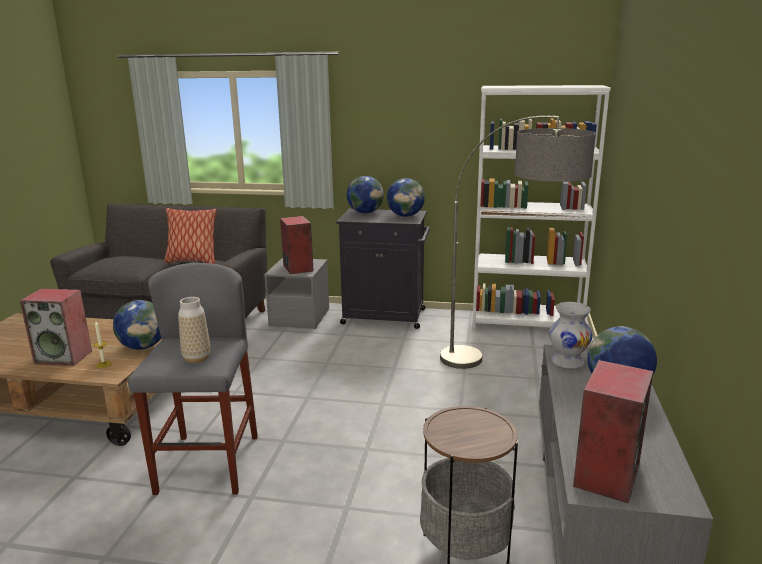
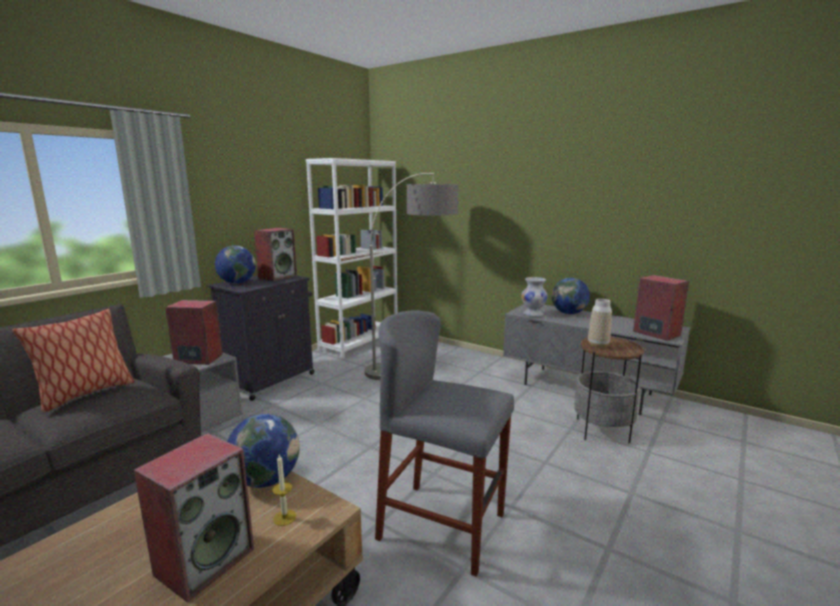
camera: 65 degrees left, 5 degrees down
(197, 358) = (478, 397): vase -> vase (598, 345)
(405, 216) = (277, 277): globe -> speaker

